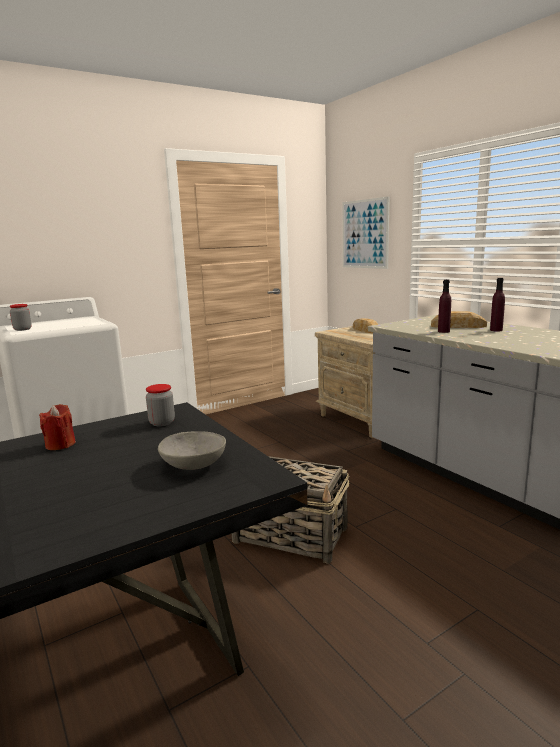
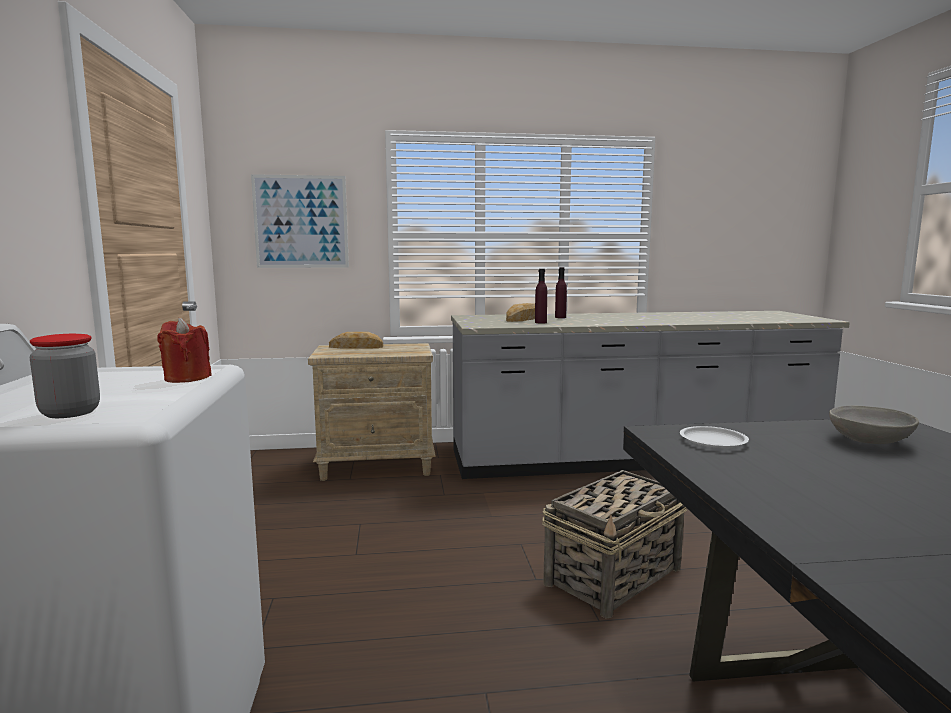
camera: 65 degrees left, 5 degrees down
(60, 444) = (793, 495): red candle -> red candle (187, 378)
(162, 423) = (712, 441): jar -> white plate

